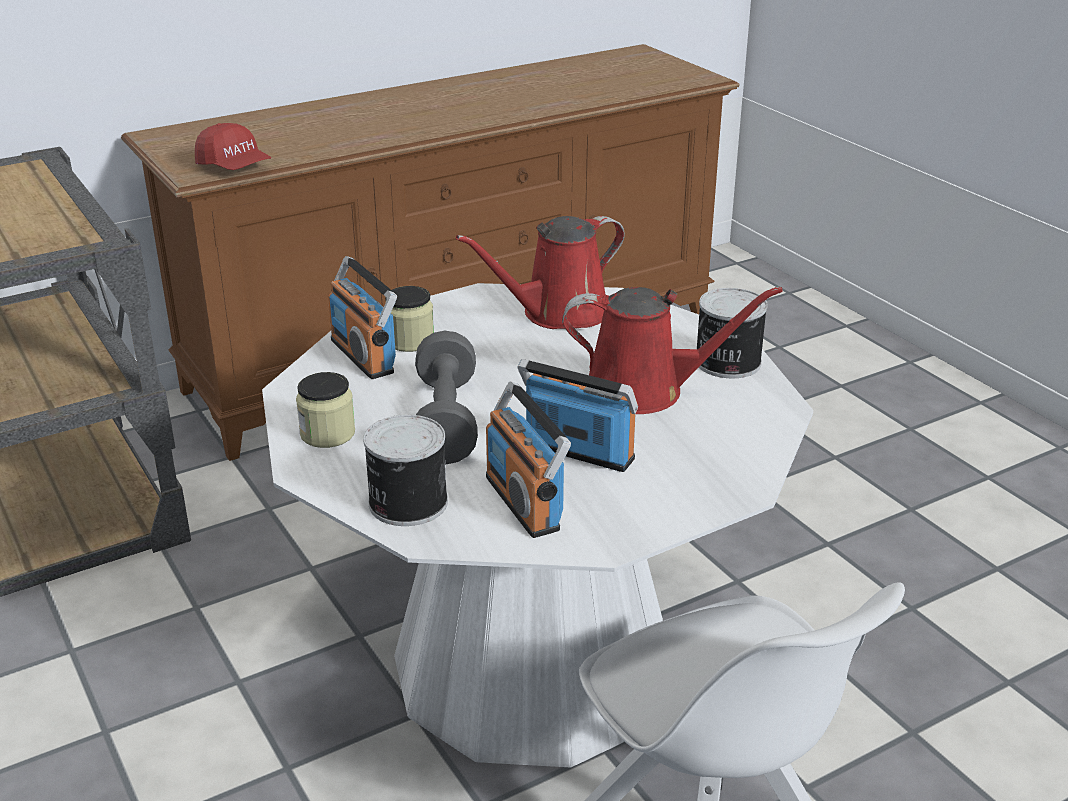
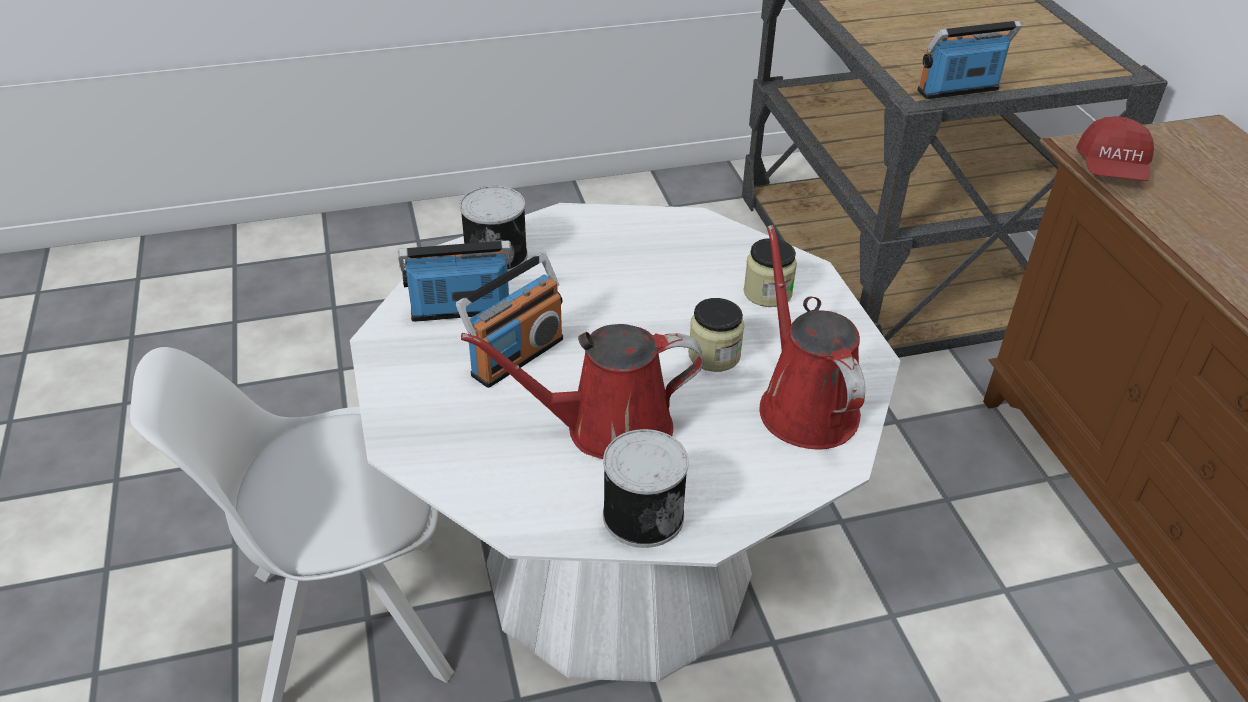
camera: 105 degrees right, 10 degrees up
(234, 167) = (1111, 170): red cap -> red cap turned 45 degrees counterclockwise
(327, 434) = (615, 231): jar -> jar (714, 355)
(363, 356) = (745, 262): radio -> radio (958, 91)
(446, 421) = (606, 291): grey dumbbell -> none
(644, 390) = (607, 428): red watering can -> red watering can turned 60 degrees clockwise

